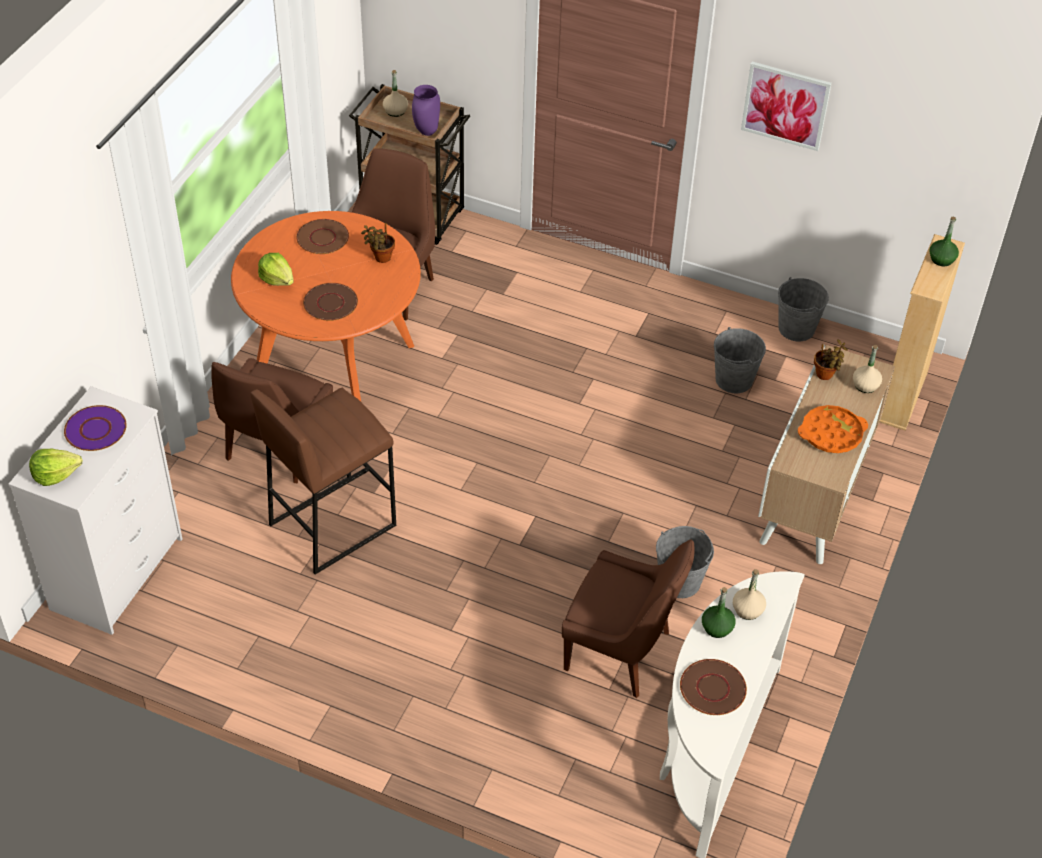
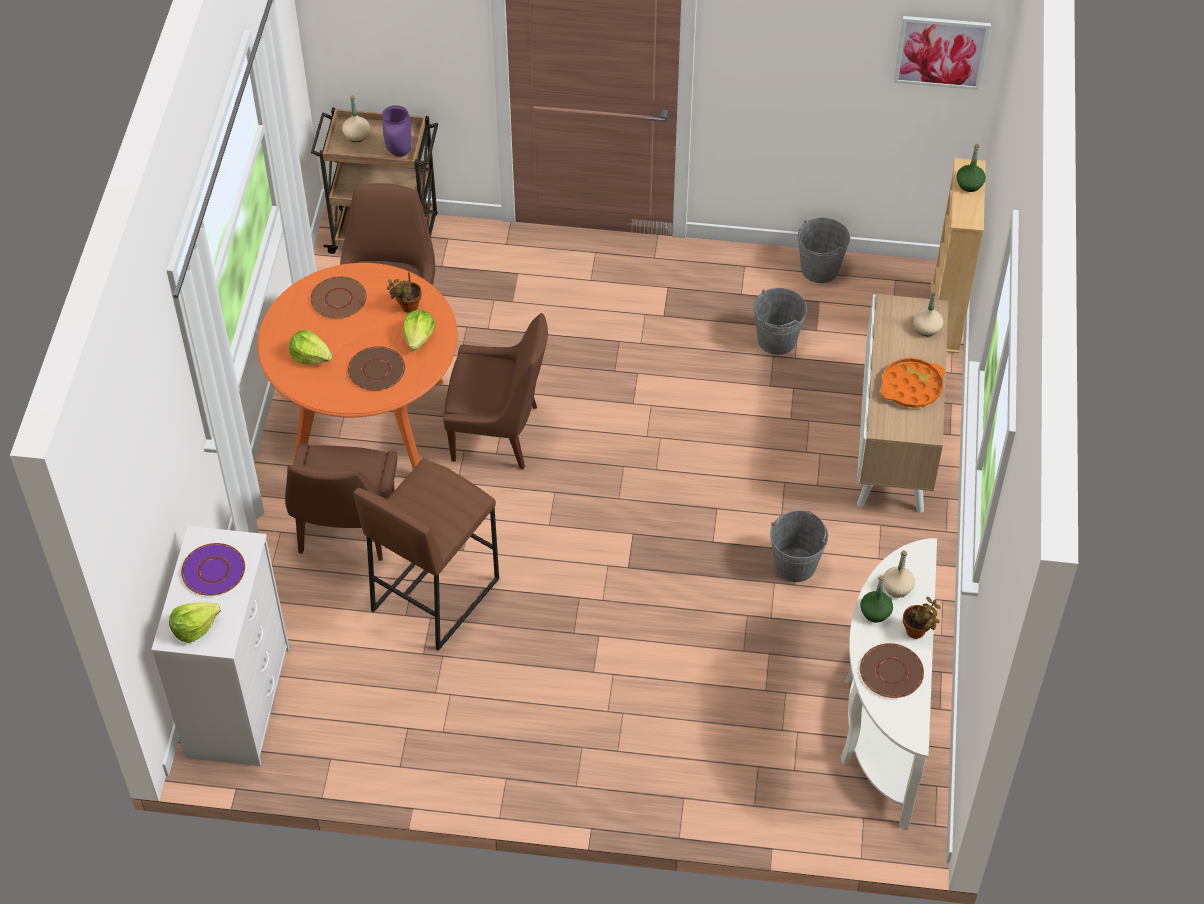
camera: 15 degrees left, 5 degrees up
(380, 285) = (419, 338): none -> lettuce
(621, 652) = (764, 650): brown chair -> brown chair (499, 433)
(785, 105) = (782, 60): picture -> picture (941, 51)
(826, 375) = (886, 327): potted plant -> potted plant (917, 632)

